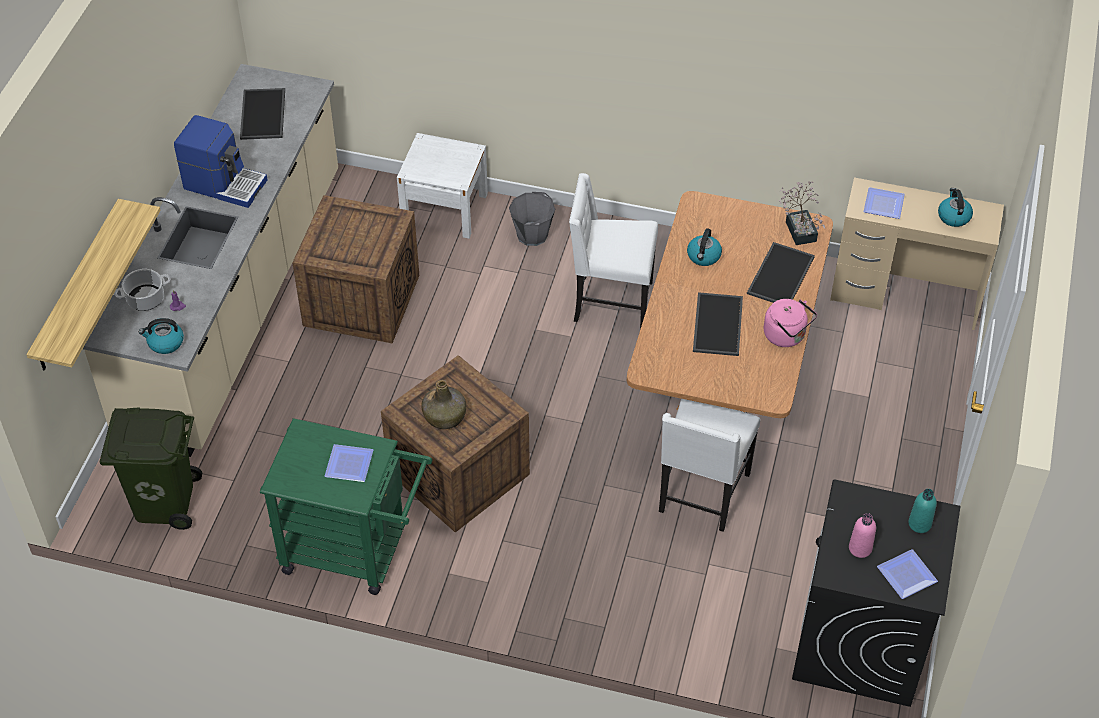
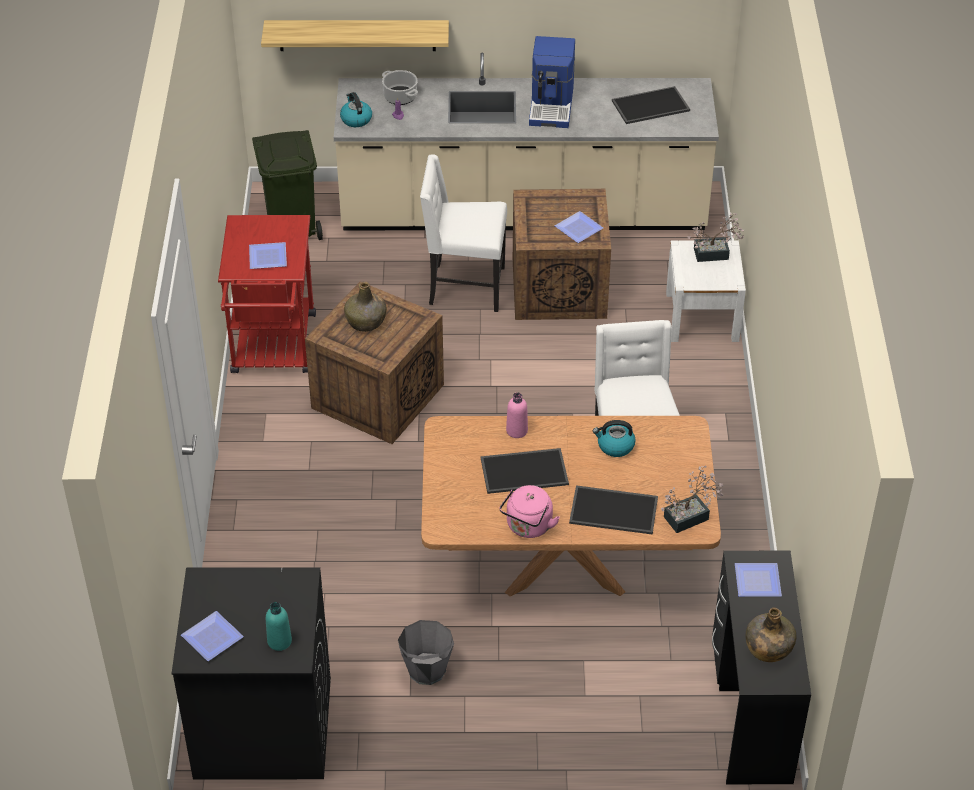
camera: 75 degrees right, 5 degrees down
(355, 551) = (273, 350): green cart -> red cart
(376, 227) = (578, 230): none -> plate
(429, 152) = (715, 254): none -> potted plant
(532, 234) = (698, 386): grey bucket -> grey bucket (426, 670)
(702, 494) = (407, 574): white chair -> white chair (464, 287)
(860, 548) = (237, 597): pink bottle -> pink bottle (517, 431)
(905, 295) = (752, 711): beige desk -> black desk
(953, 216) = (768, 647): kettle -> green bottle

